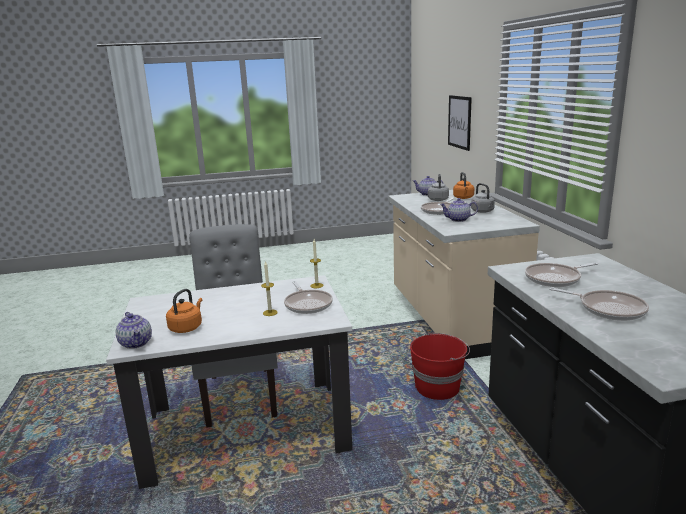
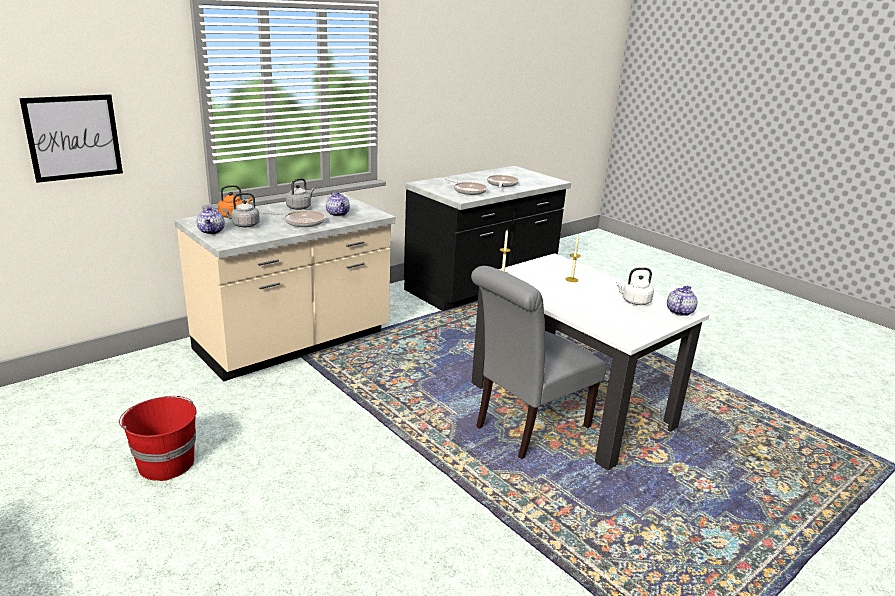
camera: 120 degrees left, 5 degrees up
(187, 327) = (634, 301): orange kettle -> white kettle
(307, 304) = (541, 270): frying pan -> none
(438, 388) = (433, 335): red bucket -> red bucket (165, 463)

